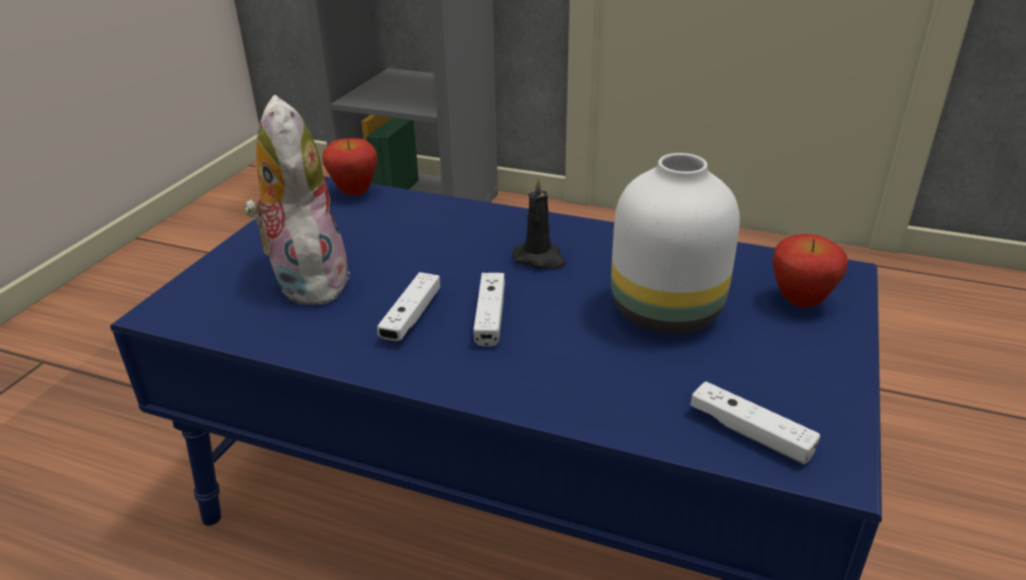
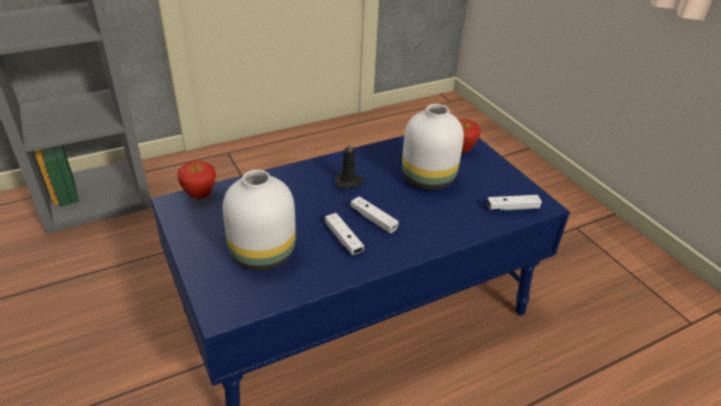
camera: 50 degrees left, 5 degrees up
(305, 280) = (264, 253): plush toy -> white vase

